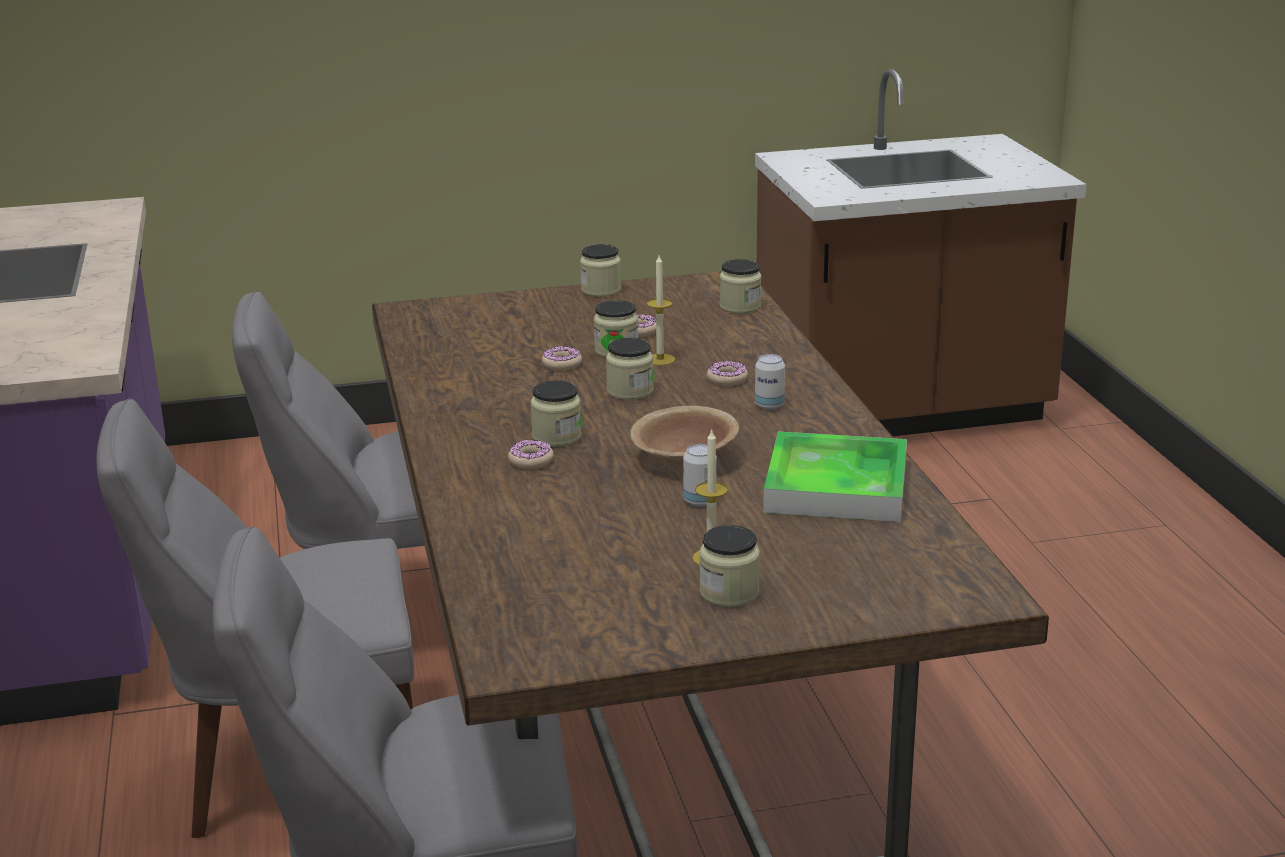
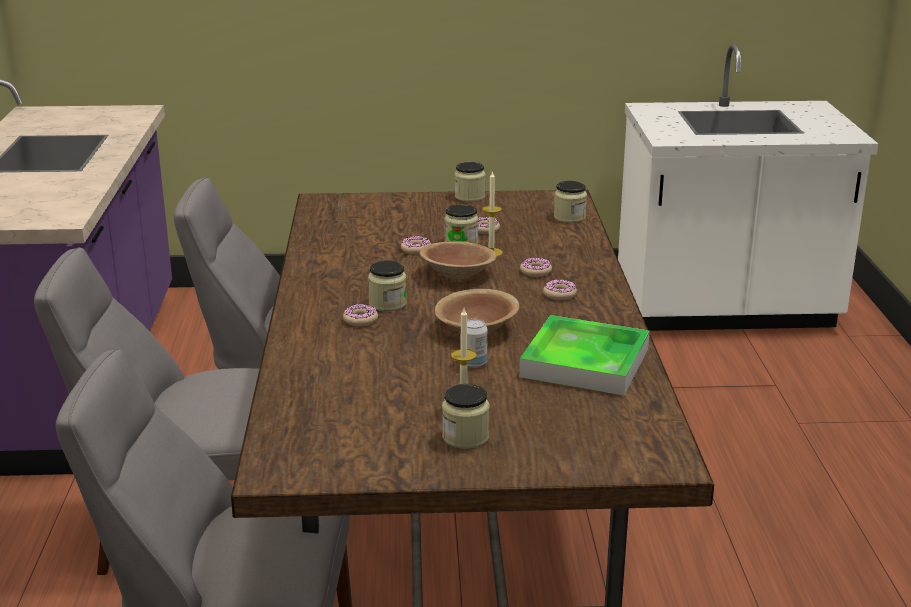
camera: 10 degrees right, 0 degrees up
(630, 391) = (458, 274): jar -> brown bowl
(769, 405) = (559, 294): can -> donut
(902, 410) = (725, 310): brown counter -> white counter

